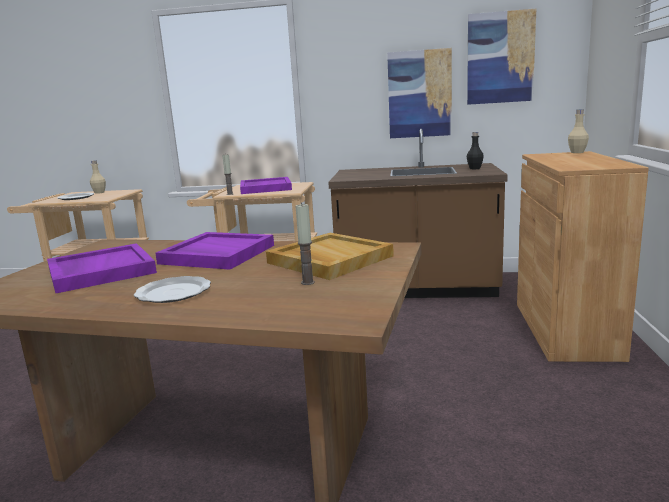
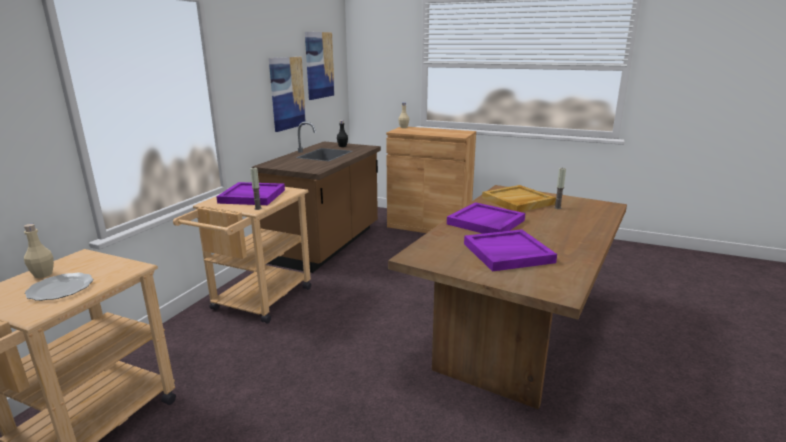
camera: 75 degrees left, 5 degrees up
(175, 292) = (565, 232): plate -> none

